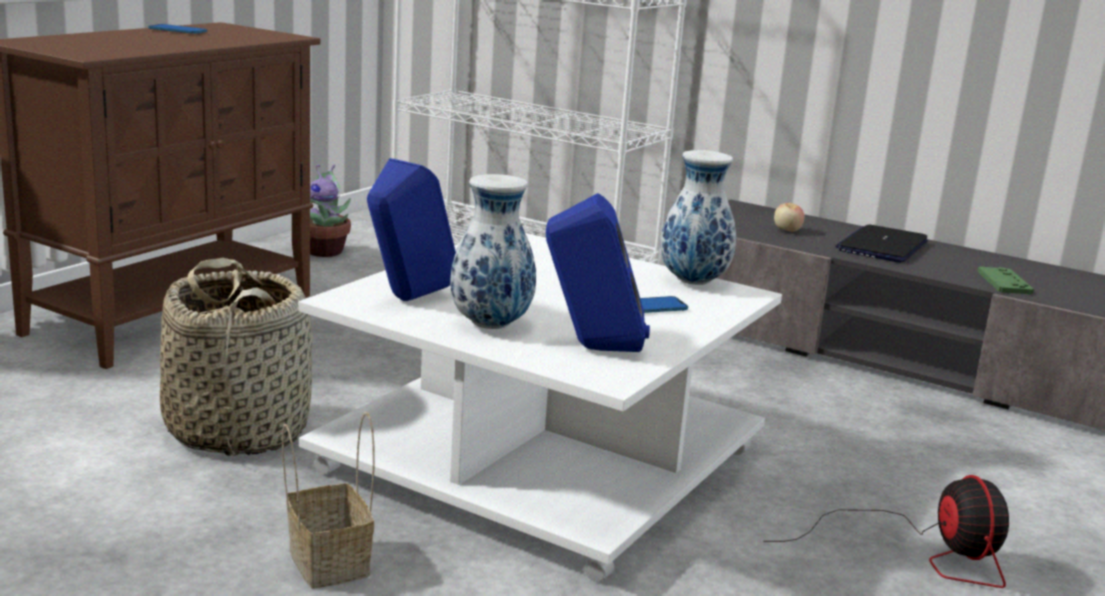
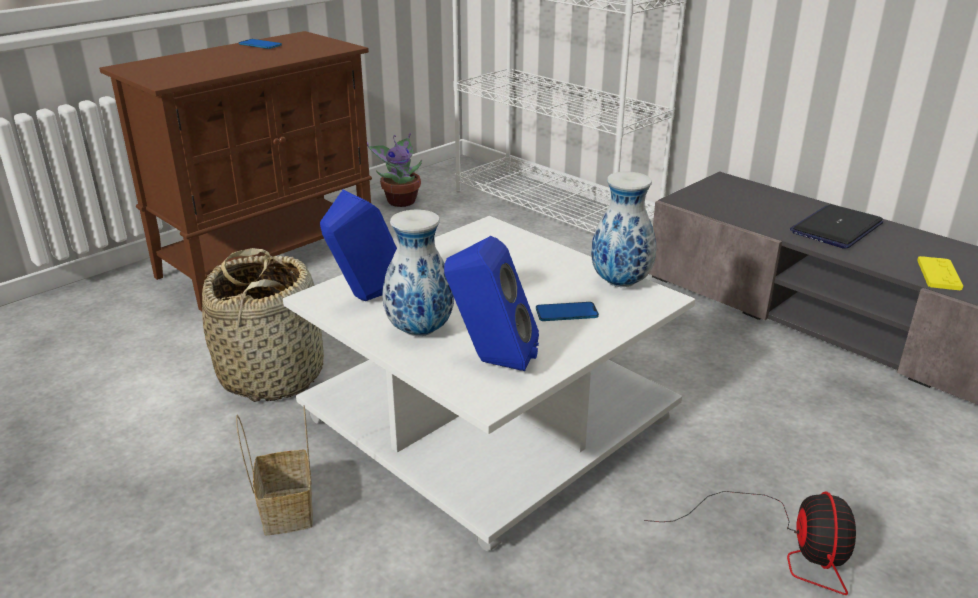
camera: 15 degrees right, 10 degrees up
(787, 230) = (754, 208): apple -> none
(1004, 282) = (938, 274): green game controller -> yellow game controller

